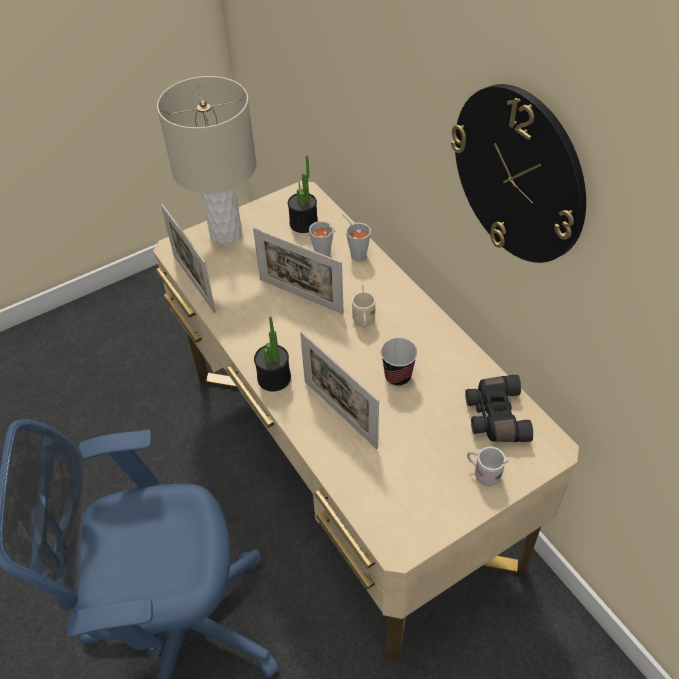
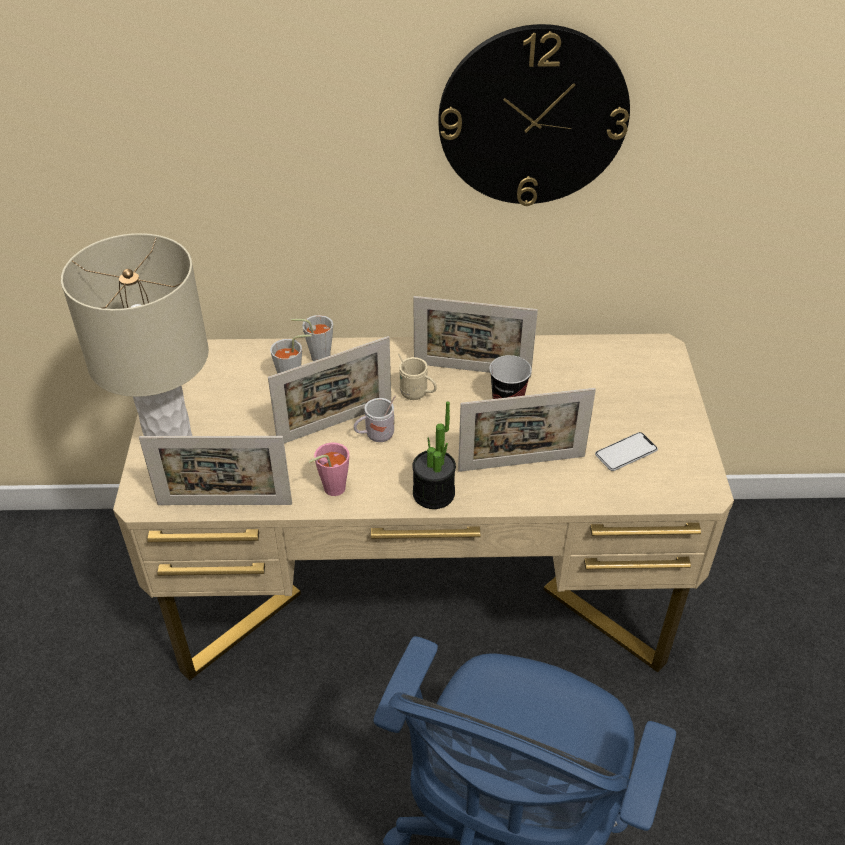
camera: 60 degrees left, 5 degrees down
(239, 324) = (330, 490): none -> pink cup
(303, 223) = (227, 375): potted plant -> none
(402, 474) = (626, 452): none -> phone
(416, 340) = (472, 370): none -> picture frame
(483, 474) = (661, 401): white mug -> white mug (375, 436)
(494, 416) = (603, 364): black binoculars -> none

